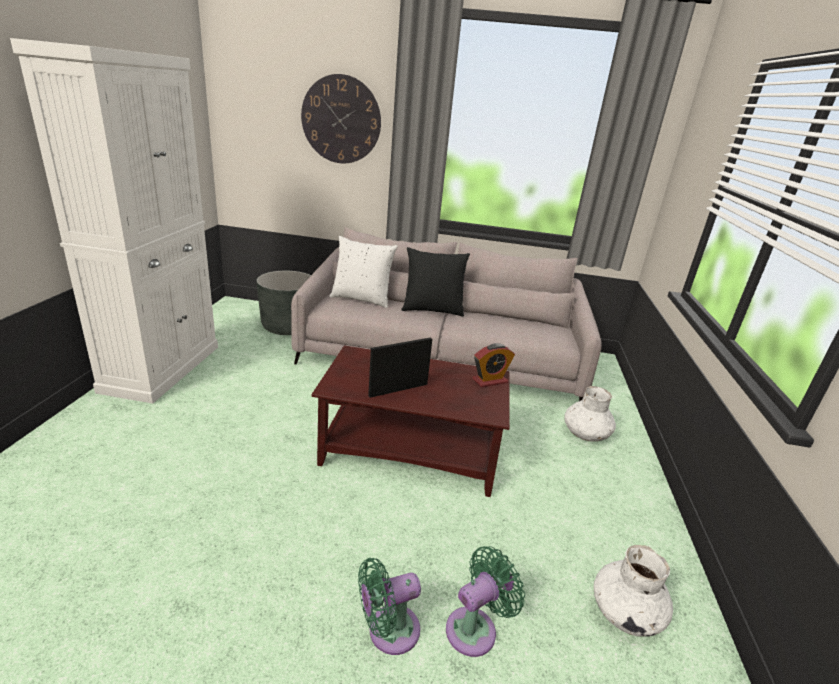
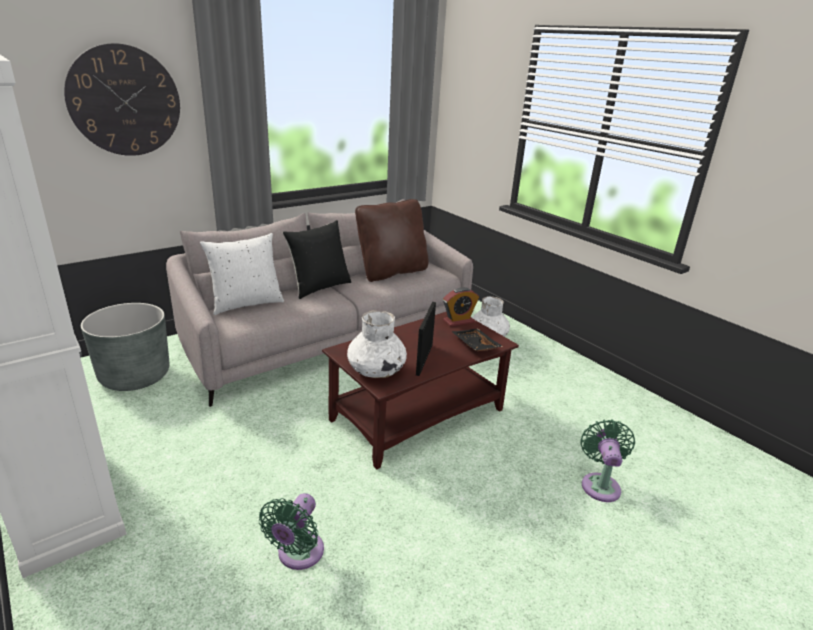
camera: 45 degrees left, 0 degrees up
(388, 631) = (573, 523): green fan -> green fan (298, 554)
(463, 404) = (474, 346): none -> black tray
(490, 381) = (458, 321): alarm clock -> alarm clock turned 45 degrees clockwise
(515, 323) = (392, 272): none -> brown pillow
(625, 612) = (632, 423): white vase -> white vase (376, 370)

